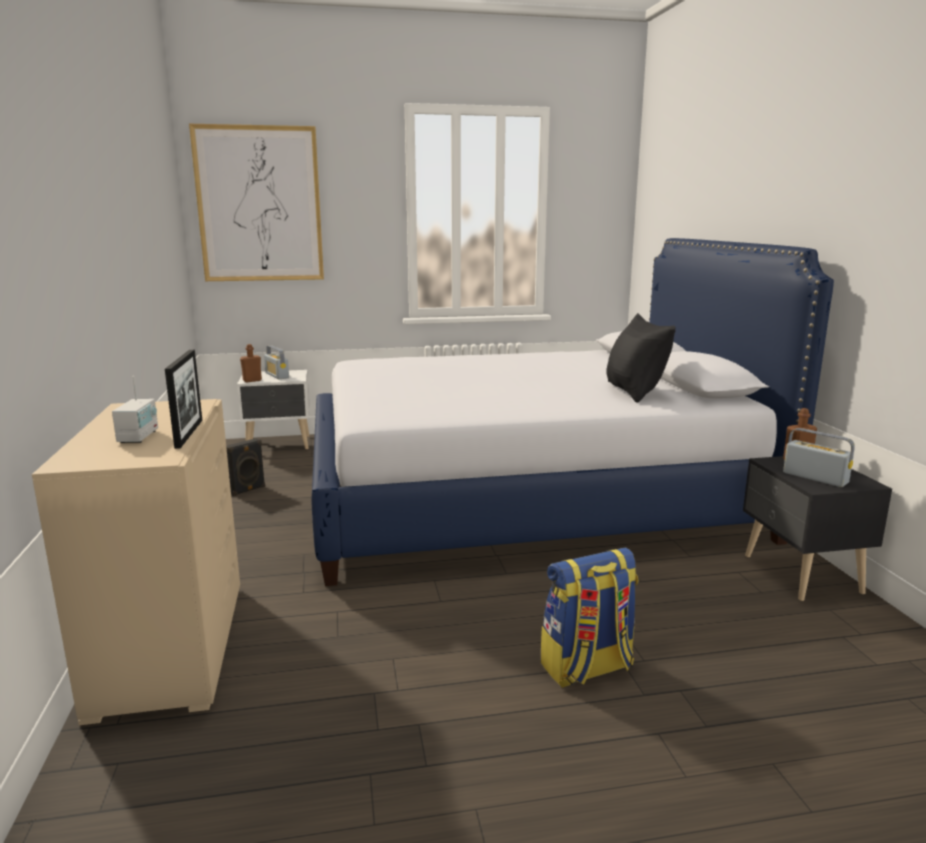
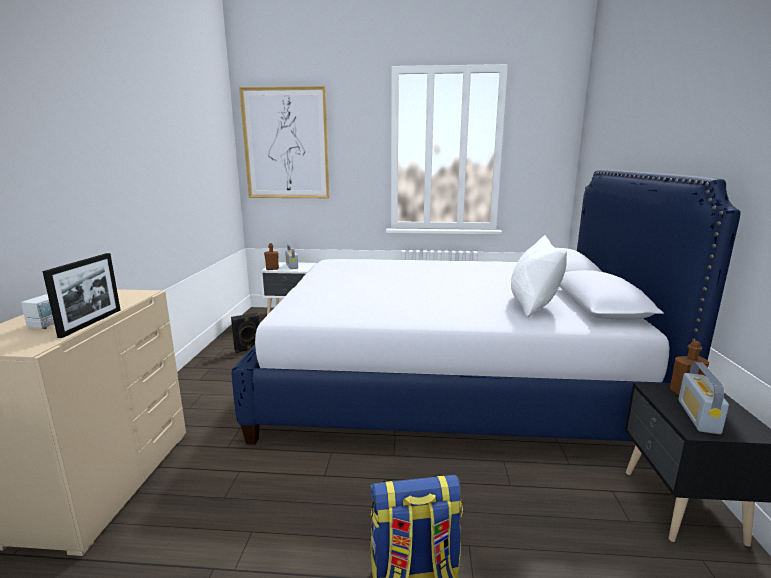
camera: 15 degrees right, 0 degrees up
(634, 392) = (532, 305): black pillow -> white pillow
(815, 477) = (698, 416): radio -> radio turned 135 degrees counterclockwise

